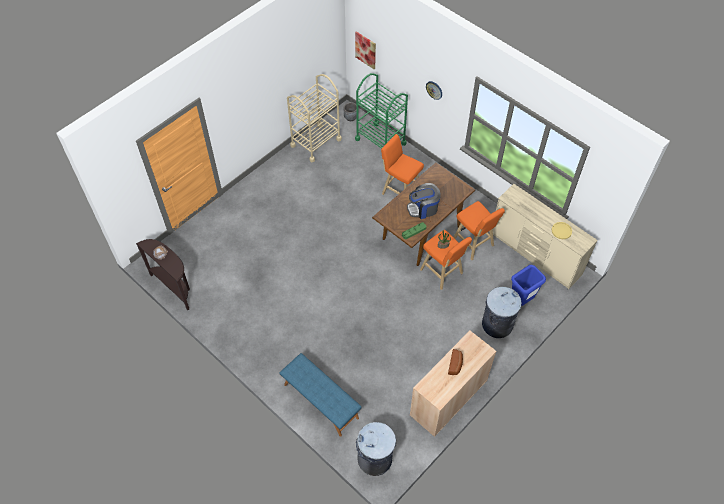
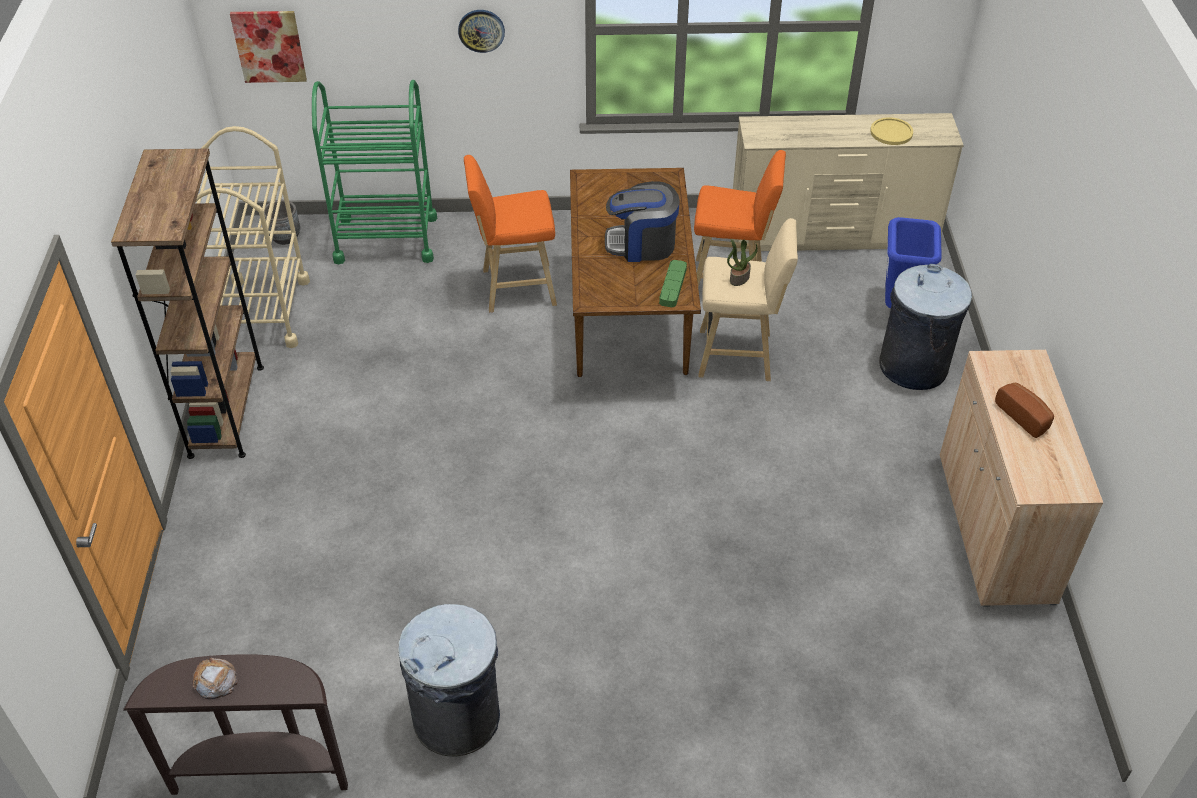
camera: 45 degrees left, 10 degrees down
(271, 170) = (226, 410): none -> brown bookcase
(320, 401) = (816, 720): blue bench -> none
(375, 459) = (1027, 729): grey trash can -> grey trash can (457, 718)
(423, 208) = (642, 244): coffee machine -> coffee machine turned 60 degrees clockwise
(442, 273) = (739, 356): orange stool -> beige stool

